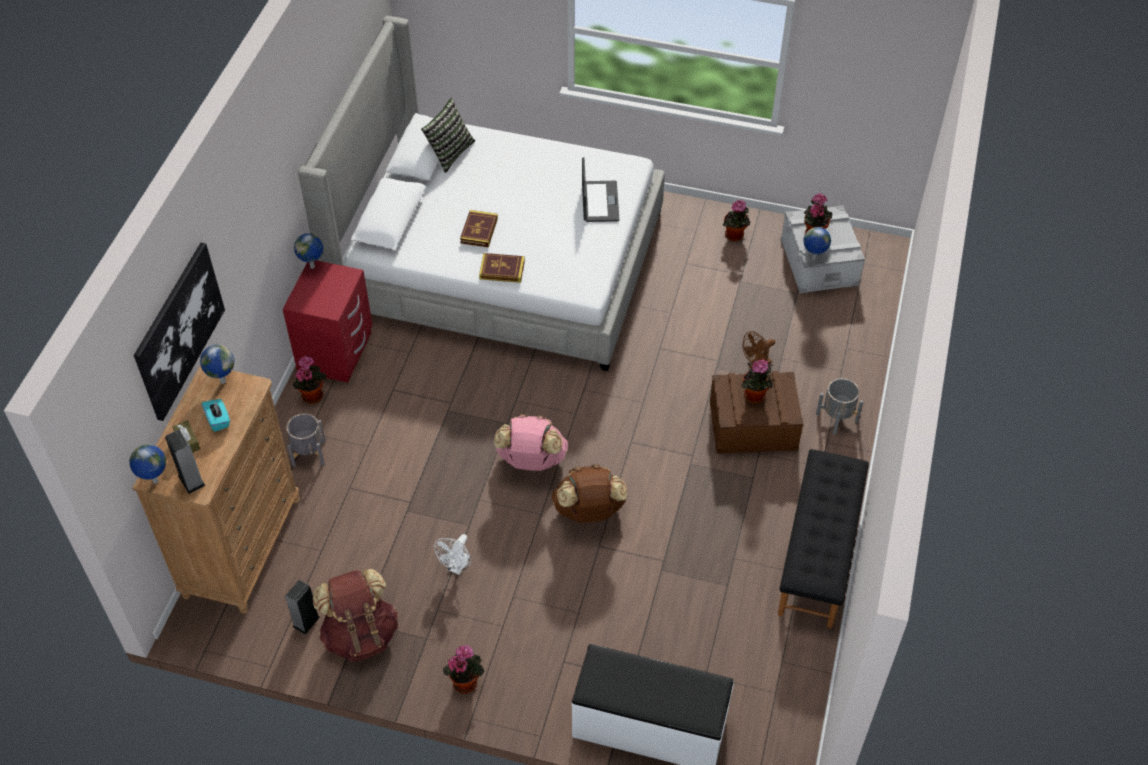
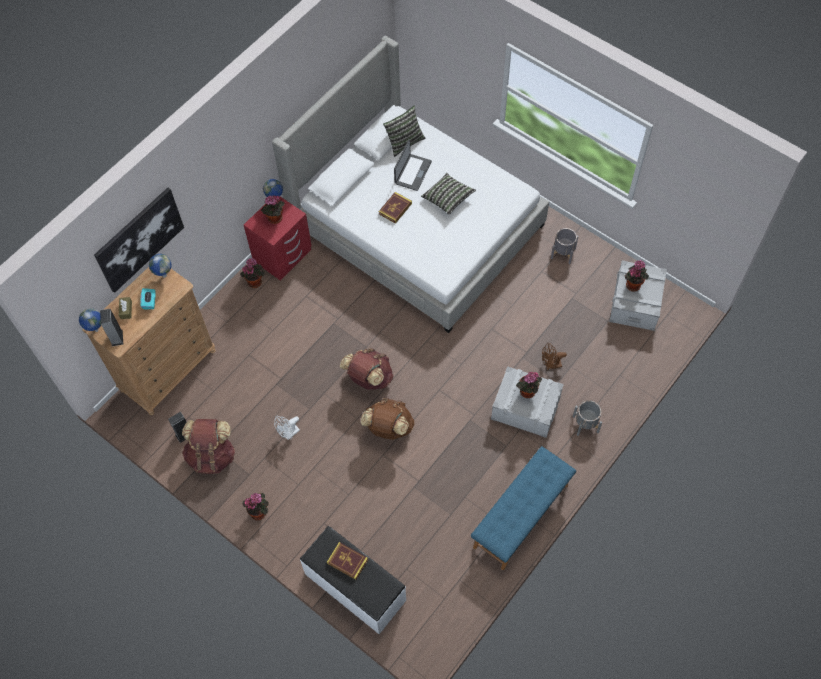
camera: 25 degrees right, 10 degrees up
(309, 453) = (235, 321): grey planter -> grey planter (563, 253)
(502, 270) = (396, 243): book -> book (347, 561)
(531, 460) = (369, 378): pink backpack -> brown backpack
(541, 199) = (448, 198): none -> pillow
(599, 202) = (485, 214): laptop -> laptop (412, 172)
(735, 236) = (586, 262): potted plant -> potted plant (275, 219)
(753, 425) = (525, 408): brown storage box -> grey storage box
(813, 259) = (622, 304): globe -> none
(819, 554) = (521, 516): black bench -> blue bench

